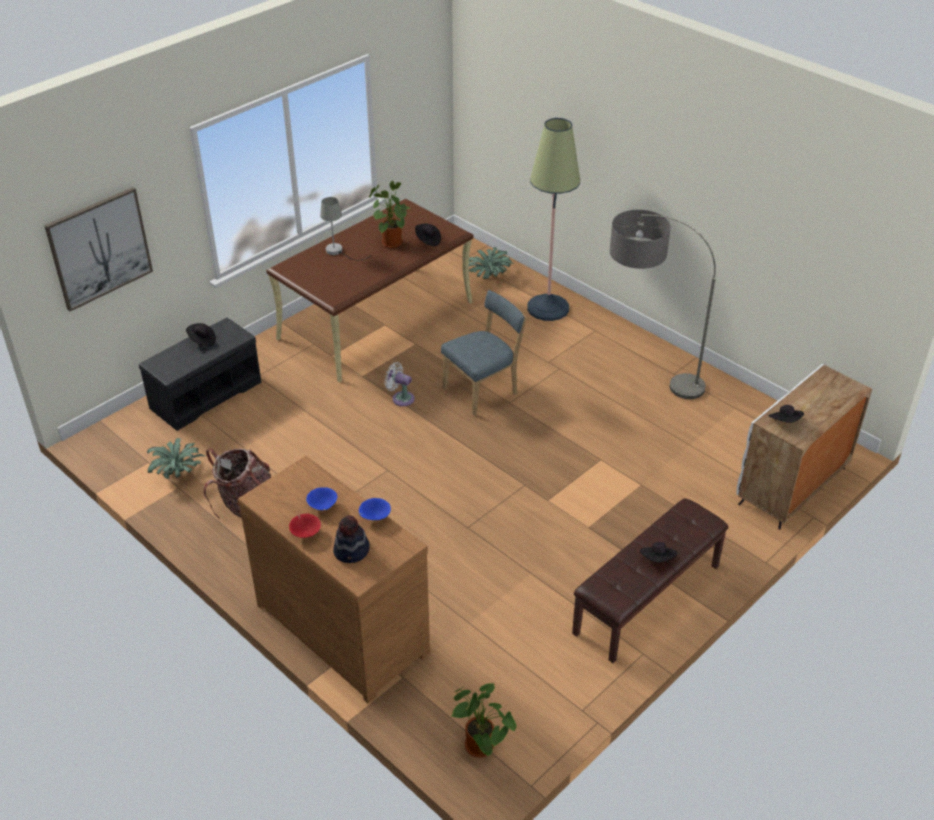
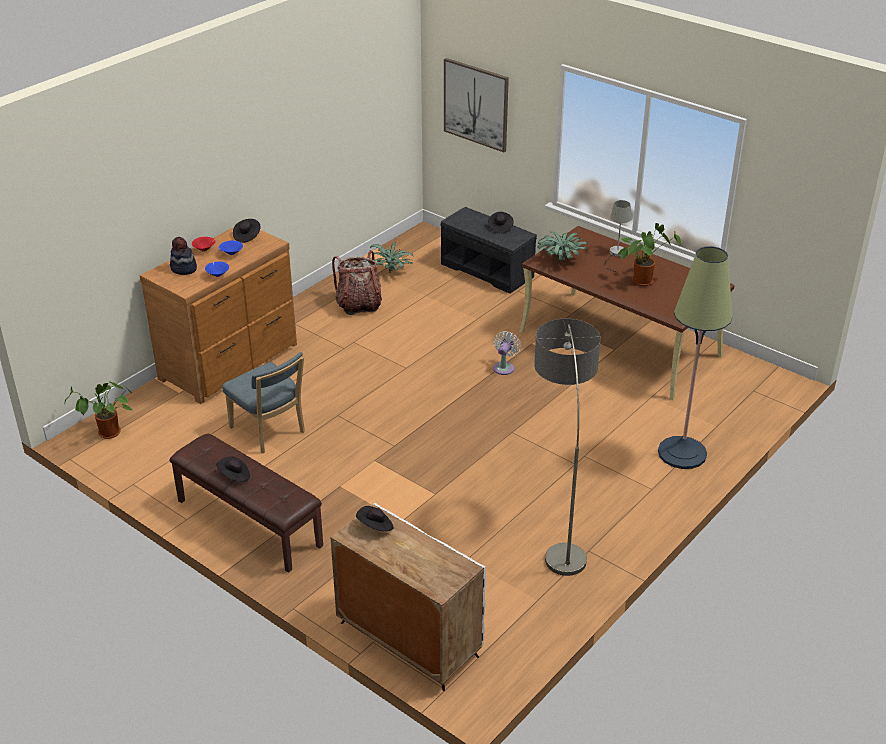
camera: 85 degrees right, 5 degrees down
(428, 240) = (655, 300): black hat -> black hat (247, 236)
(483, 390) = (527, 415): blue chair -> blue chair (269, 432)
(489, 277) = (724, 409): potted plant -> potted plant (561, 260)

